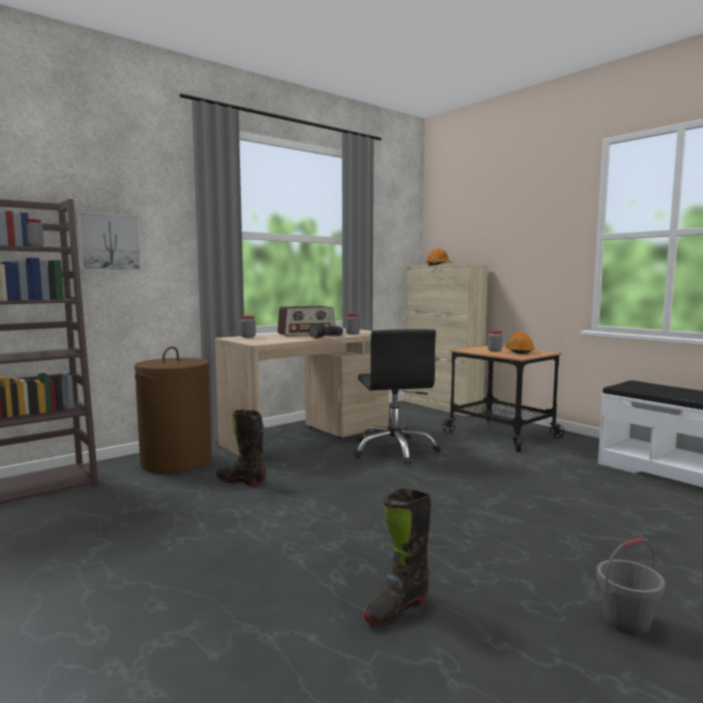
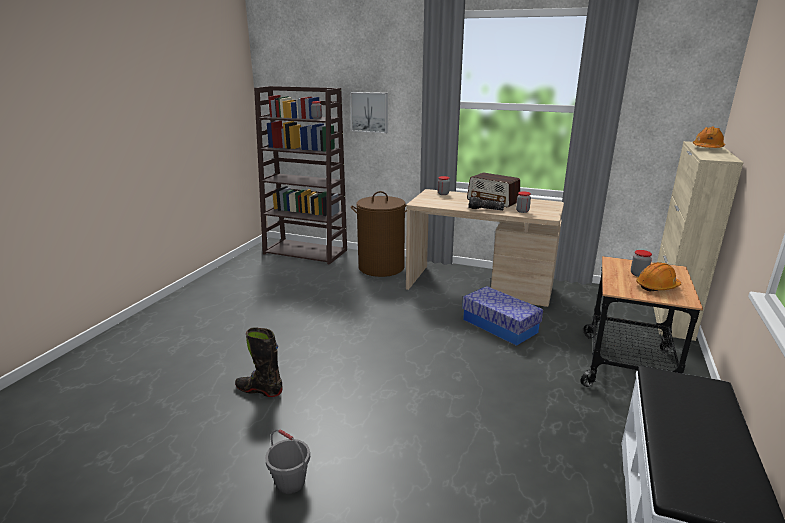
camera: 60 degrees right, 15 degrees up
(241, 481) = (374, 294): black boot -> none
(394, 450) = (499, 326): black office chair -> storage box

